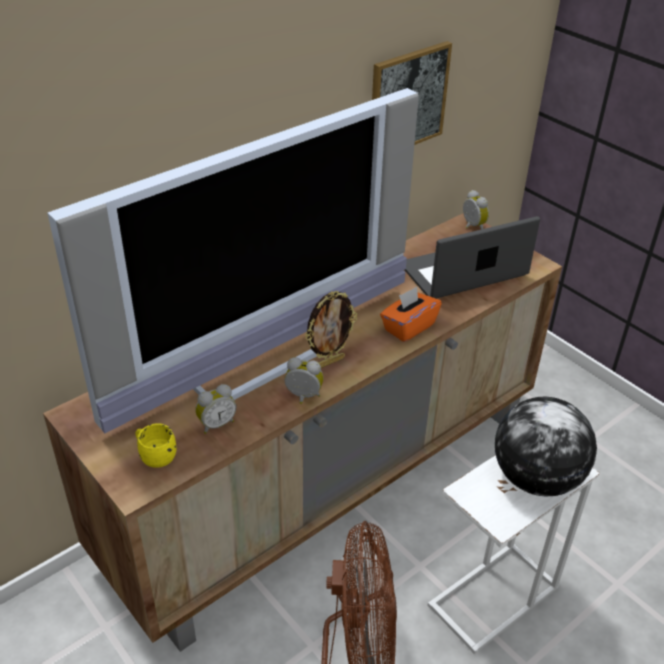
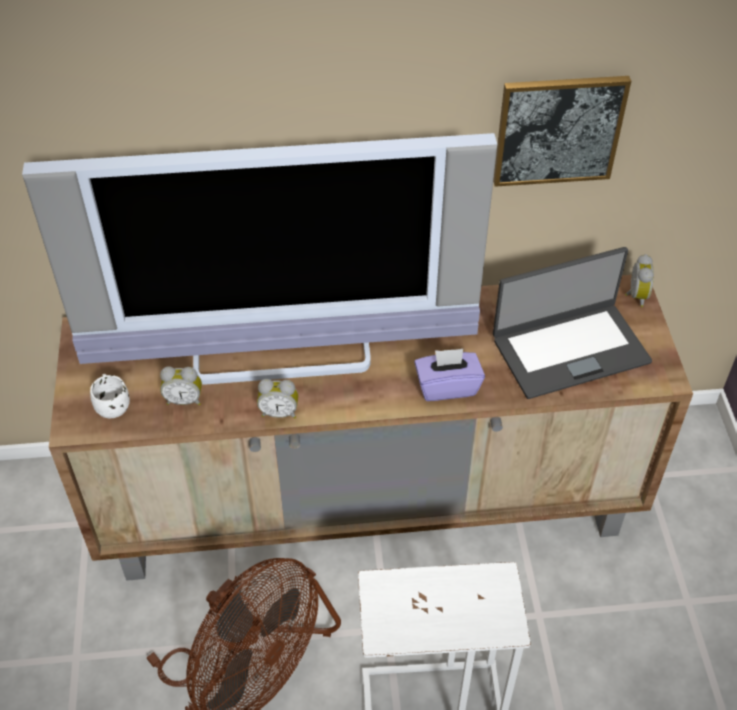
camera: 35 degrees right, 10 degrees up
(155, 456) = (112, 404): yellow mug -> white mug
(303, 397) = (279, 412): alarm clock -> alarm clock turned 135 degrees clockwise
(329, 362) = (335, 387): picture frame -> none
(408, 327) = (447, 386): orange tissue box -> purple tissue box
(464, 272) = (569, 349): laptop -> laptop turned 150 degrees clockwise
(537, 478) = (458, 613): globe -> none

